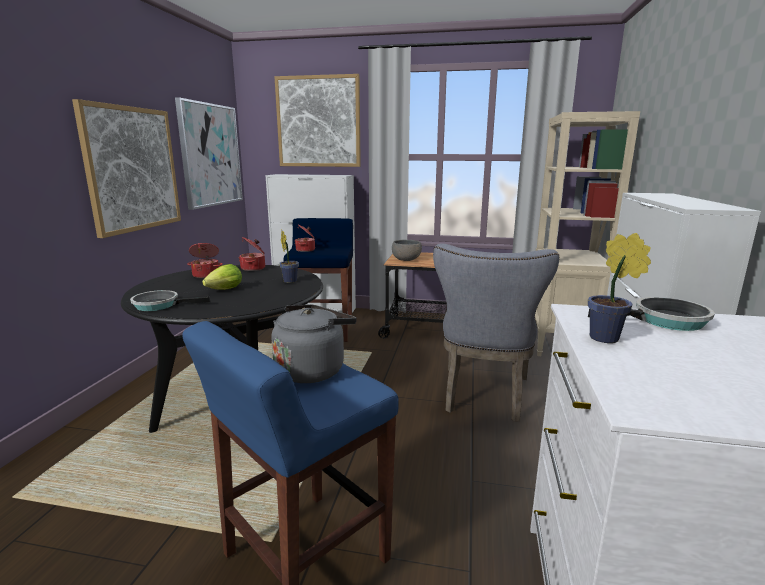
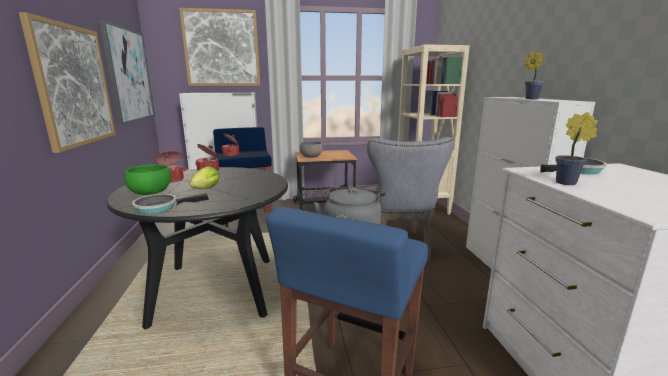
camera: 20 degrees left, 0 degrees up
(170, 287) = (150, 192): none -> green bowl
(289, 280) = (253, 177): potted plant -> potted plant (530, 99)

